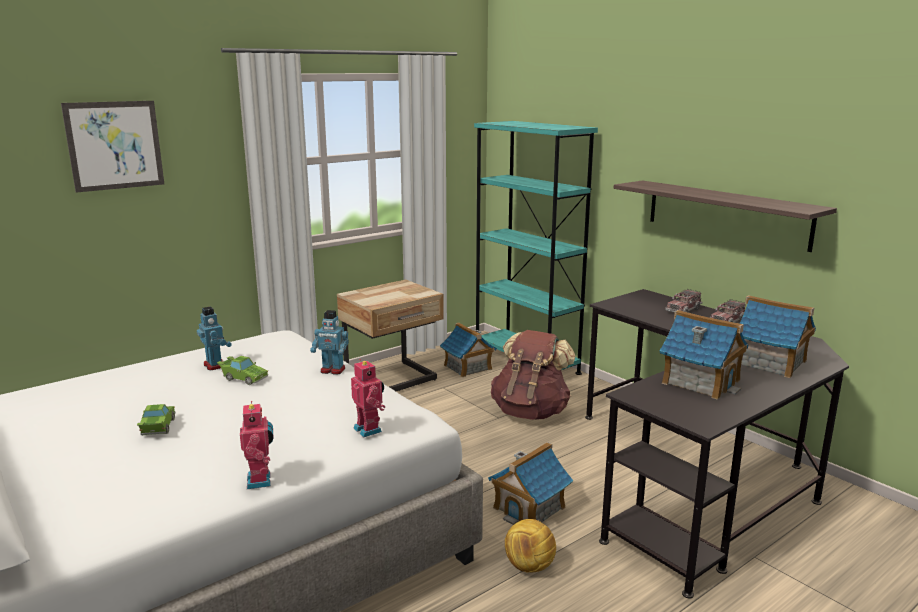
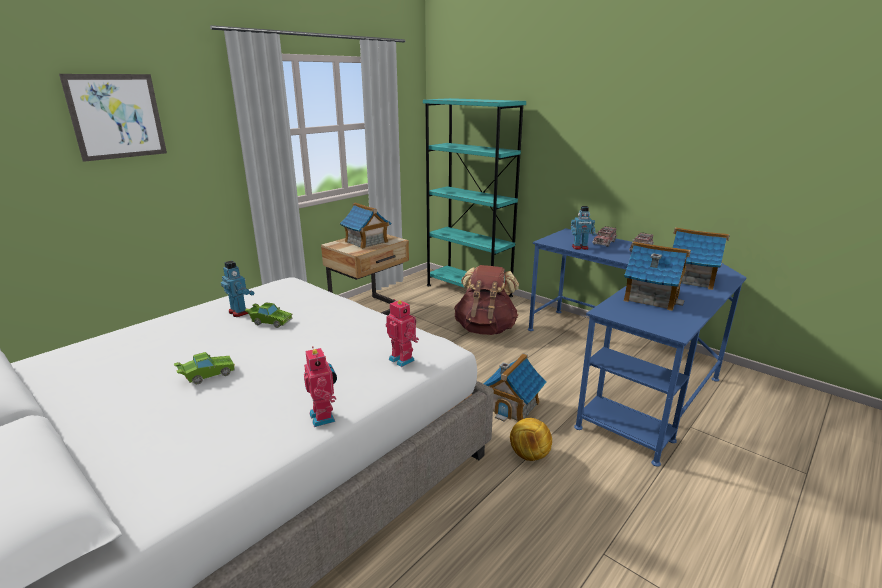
camera: 10 degrees left, 5 degrees up
(158, 428) = (207, 375): green toy car -> green toy car turned 75 degrees clockwise
(332, 370) = (346, 309): toy robot -> toy robot (580, 248)
(468, 367) = (425, 297): toy house -> toy house (366, 242)
(697, 476) = (626, 368): black desk -> blue desk
(726, 214) = (636, 166): shelf -> none

